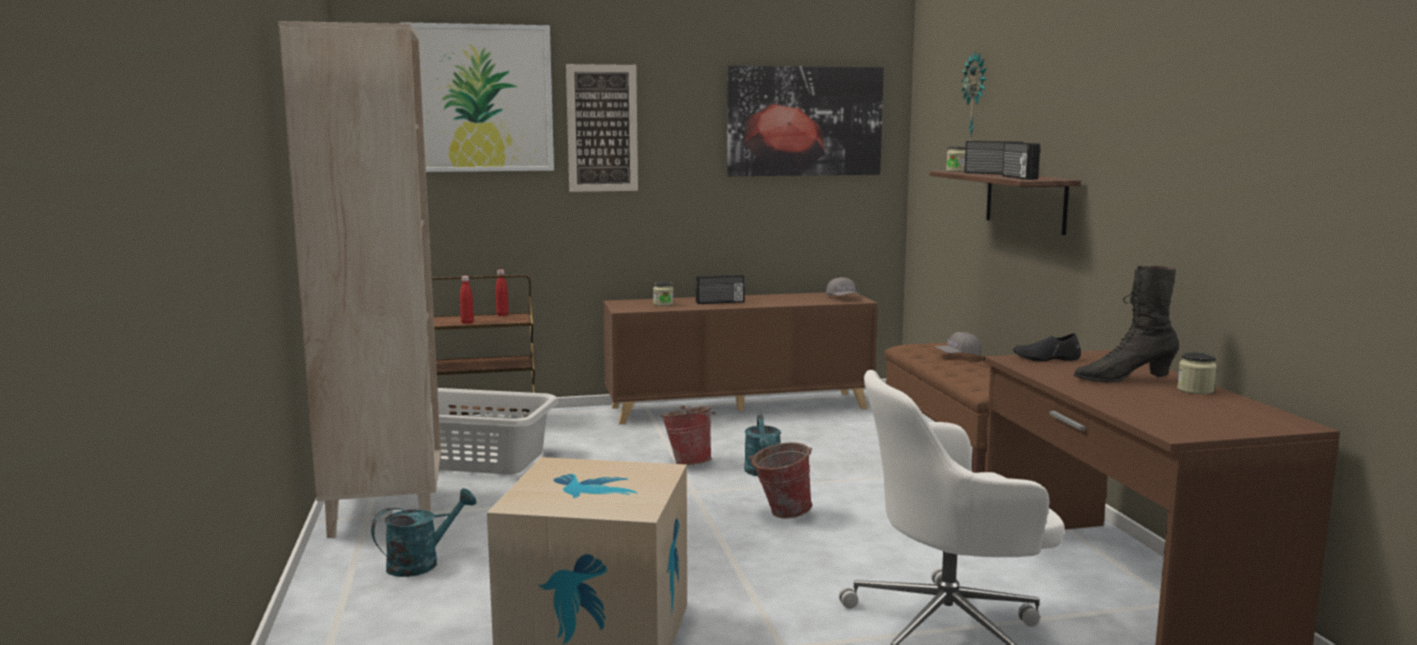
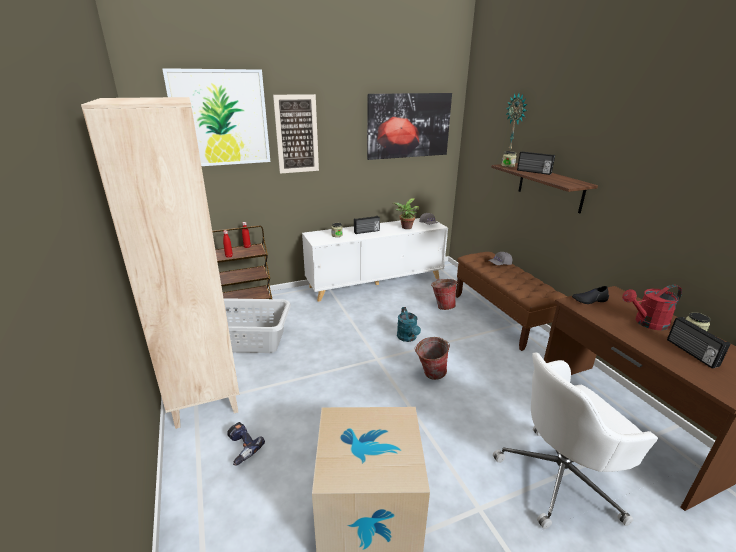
camera: 10 degrees left, 15 degrees up
(422, 563) = (241, 448): turquoise watering can -> power drill
(688, 462) = (365, 332): bucket -> bucket (442, 306)
(739, 407) = (376, 282): brown cabinet -> white cabinet
(795, 300) = (405, 228): none -> potted plant
(1018, 178) = (559, 181): radio -> radio (691, 352)
(1123, 379) = (646, 323): black boot -> red watering can

